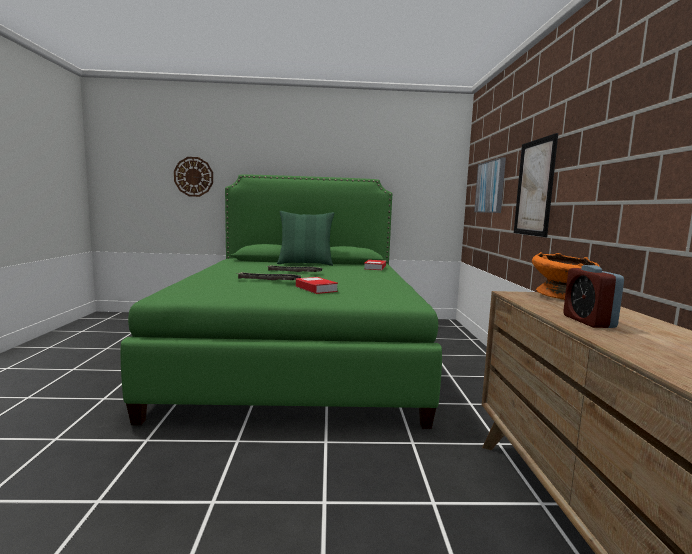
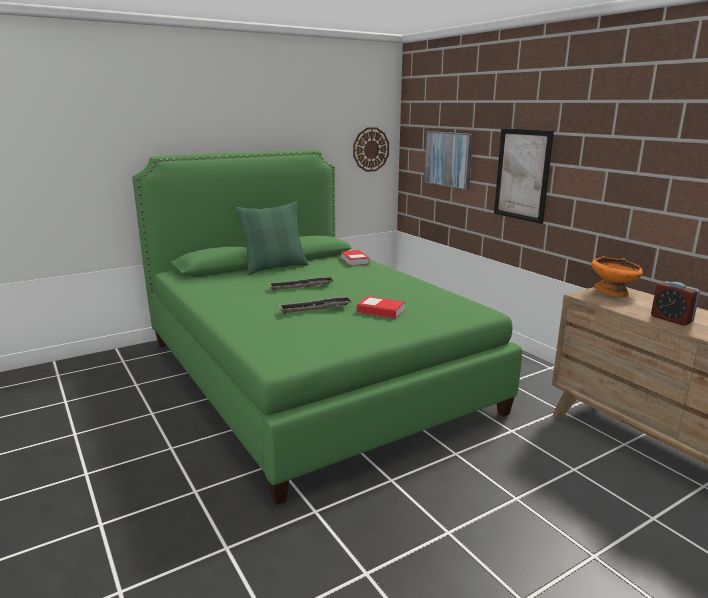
camera: 30 degrees left, 10 degrees up
(193, 176) = (76, 163): wall clock -> wall clock (370, 149)

